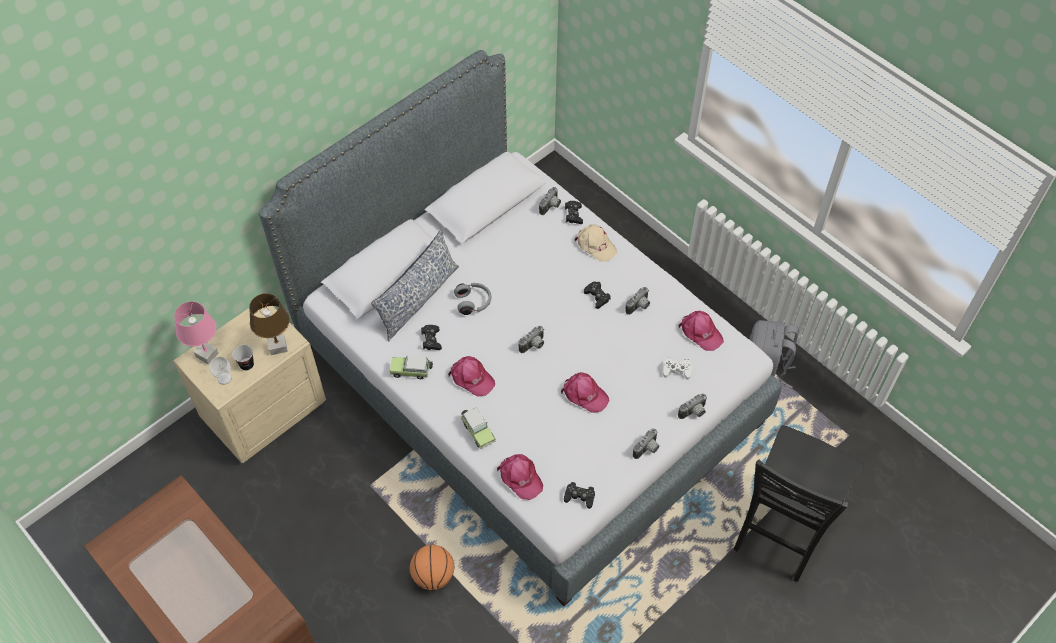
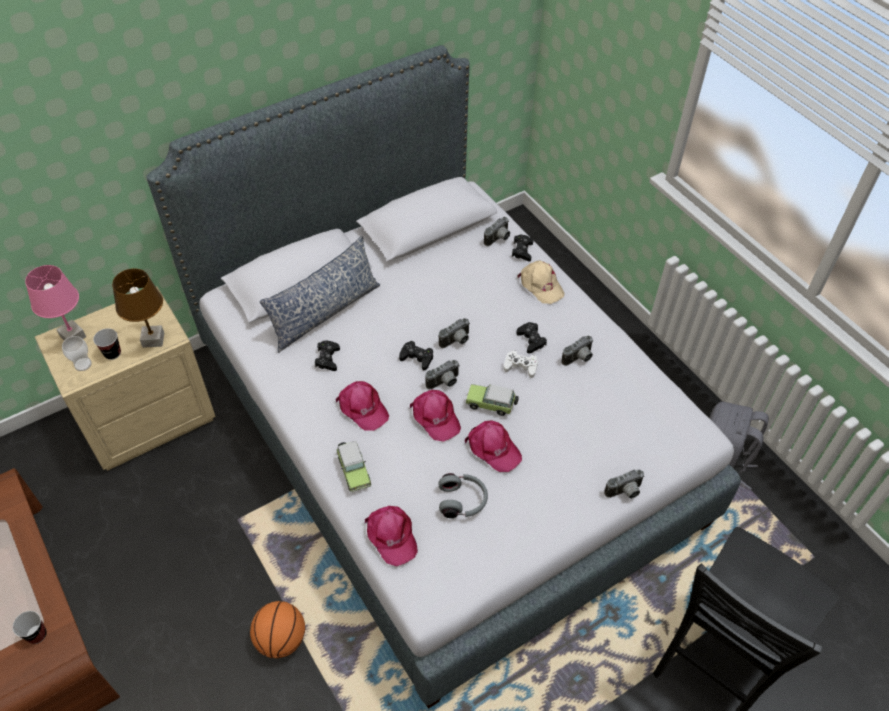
camera: 10 degrees right, 5 degrees down
(251, 603) = (37, 635): none -> cup
(412, 371) = (295, 390): toy car -> toy car (492, 405)
(473, 302) = (387, 325): grey headphones -> grey headphones (463, 501)
(579, 496) = (460, 573): black game controller -> black game controller (417, 358)
(647, 449) = (558, 528): camera -> camera (456, 341)
(676, 370) = (612, 438): white game controller -> white game controller (520, 366)
(700, 332) = (648, 399): pink cap -> pink cap (435, 417)

